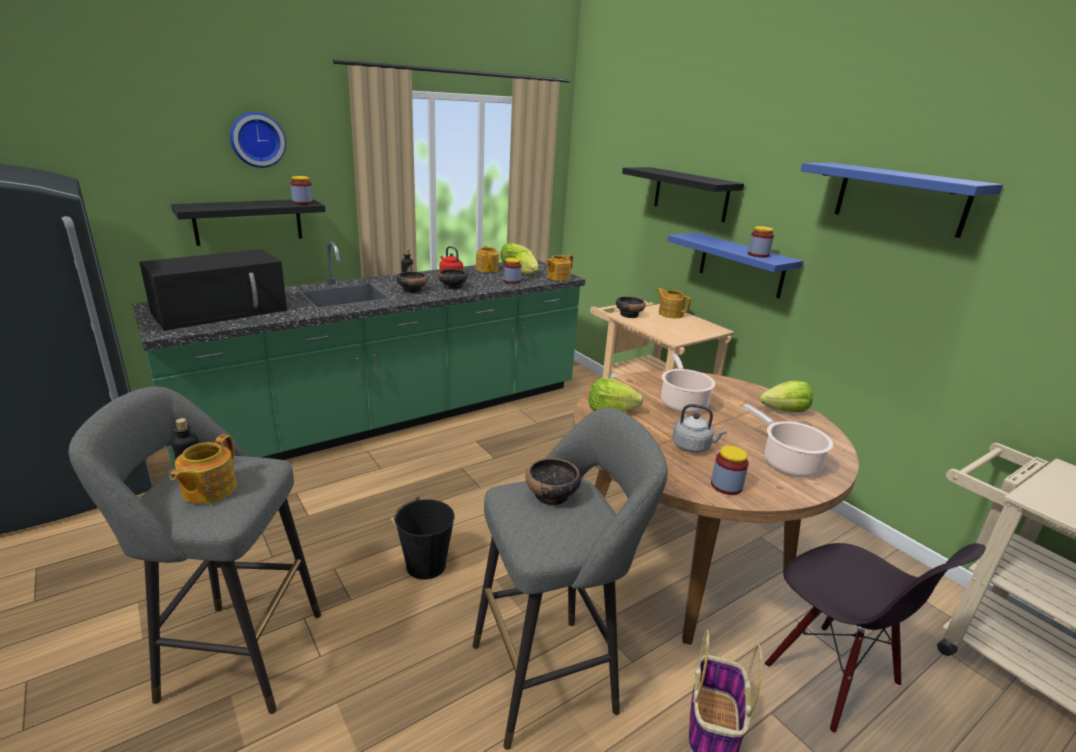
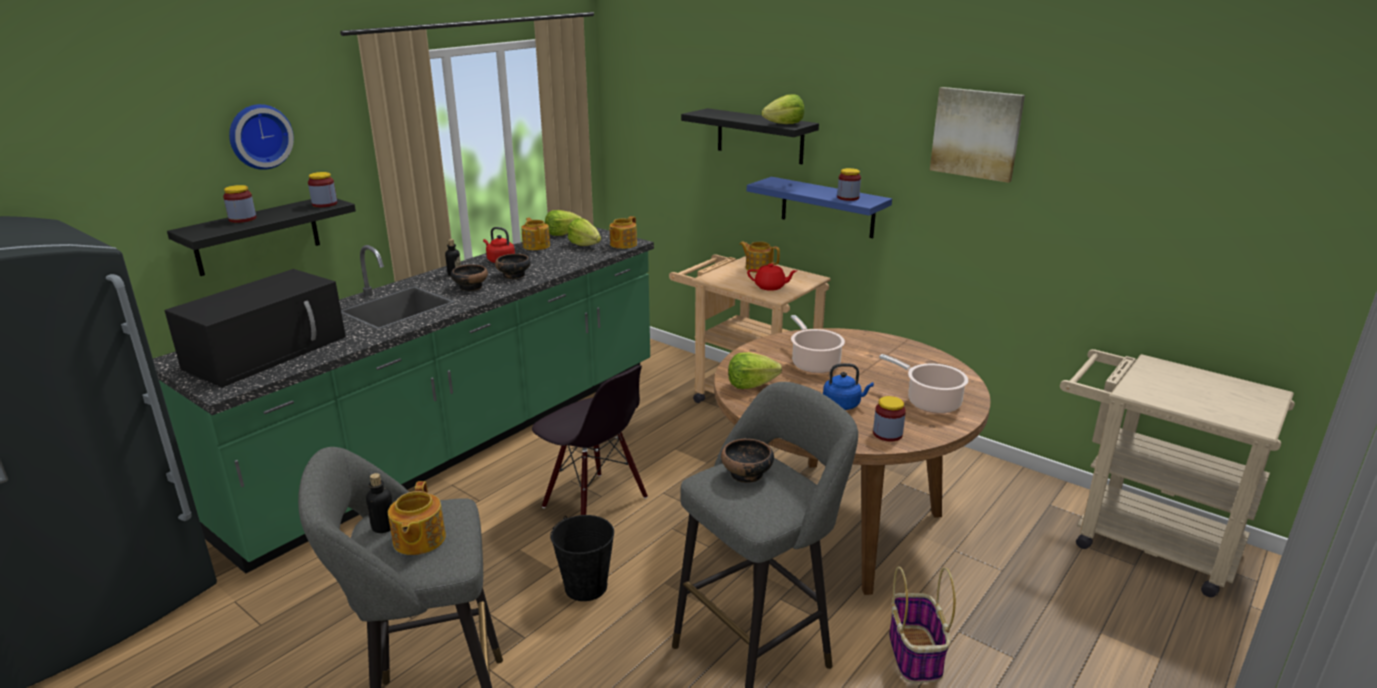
camera: 15 degrees left, 0 degrees up
(512, 281) = (575, 257): jar -> jar (242, 219)
(629, 315) = (717, 276): bowl -> none
(673, 330) = (770, 287): none -> red teapot
(693, 447) = (843, 404): grey kettle -> blue kettle
(785, 411) = (909, 353): lettuce -> lettuce (784, 124)
(830, 676) = (997, 589): black chair -> black chair (594, 503)
(900, 199) = (976, 133): blue shelf -> picture

